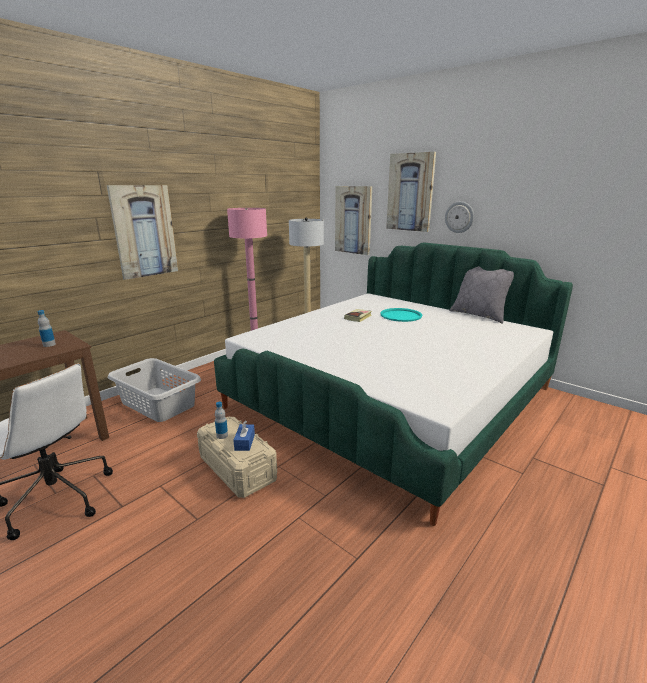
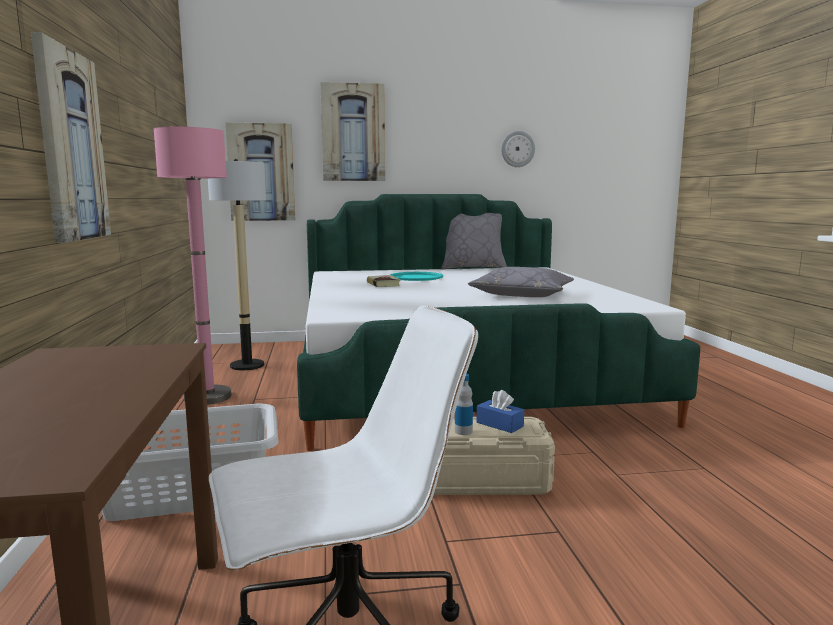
camera: 50 degrees left, 10 degrees down
(49, 344) = (109, 360): bottle -> none
(399, 356) = (522, 294): none -> grey pillow
(459, 217) = (422, 161): wall clock -> wall clock (517, 149)

